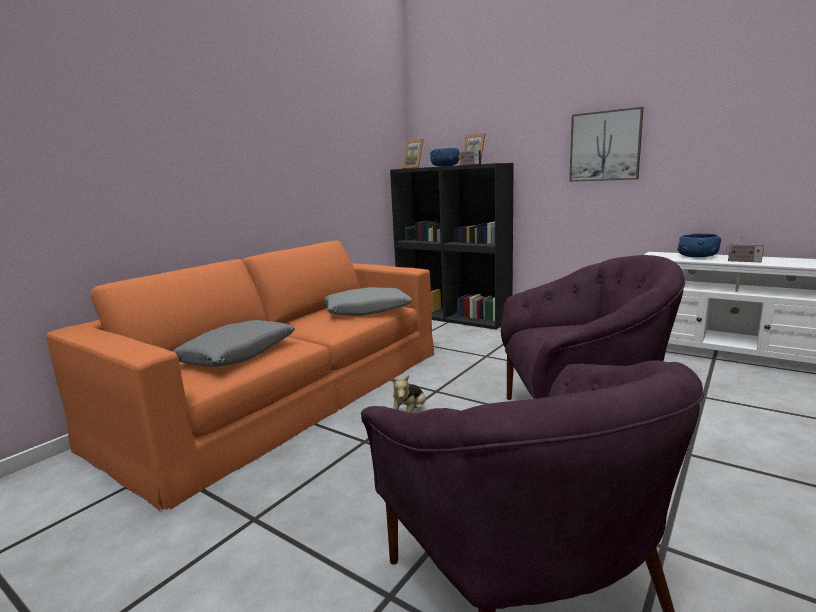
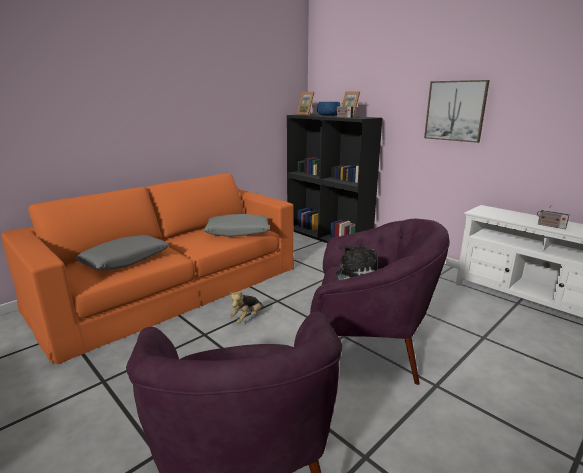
camera: 10 degrees right, 5 degrees up
(560, 333) = (354, 275): none -> plush toy
(698, 256) = (517, 215): blue bowl -> none

